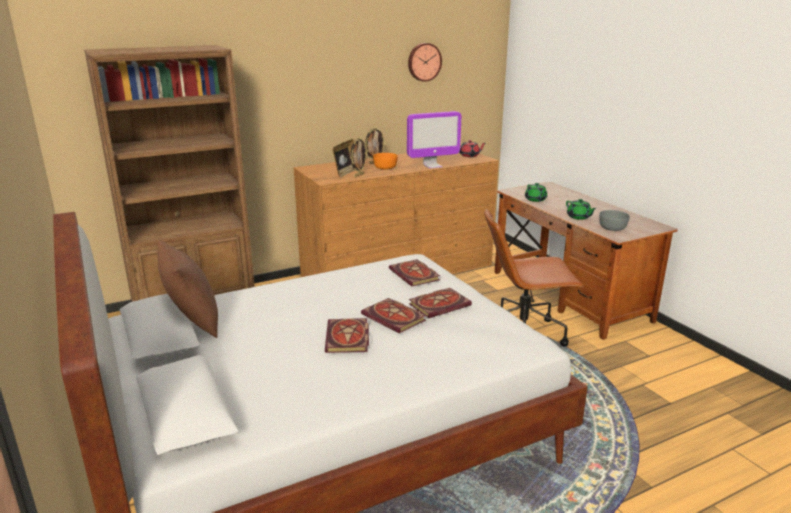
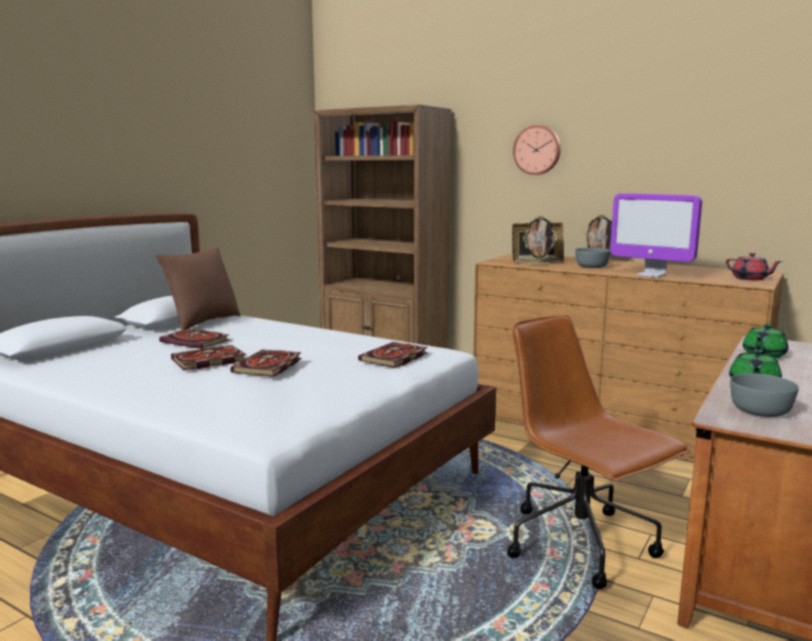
camera: 60 degrees right, 10 degrees down
(385, 167) = (592, 266): orange bowl -> grey bowl
(424, 62) = (723, 132): wall clock -> wall clock (537, 150)
(440, 304) = (328, 378): book -> book (197, 341)

